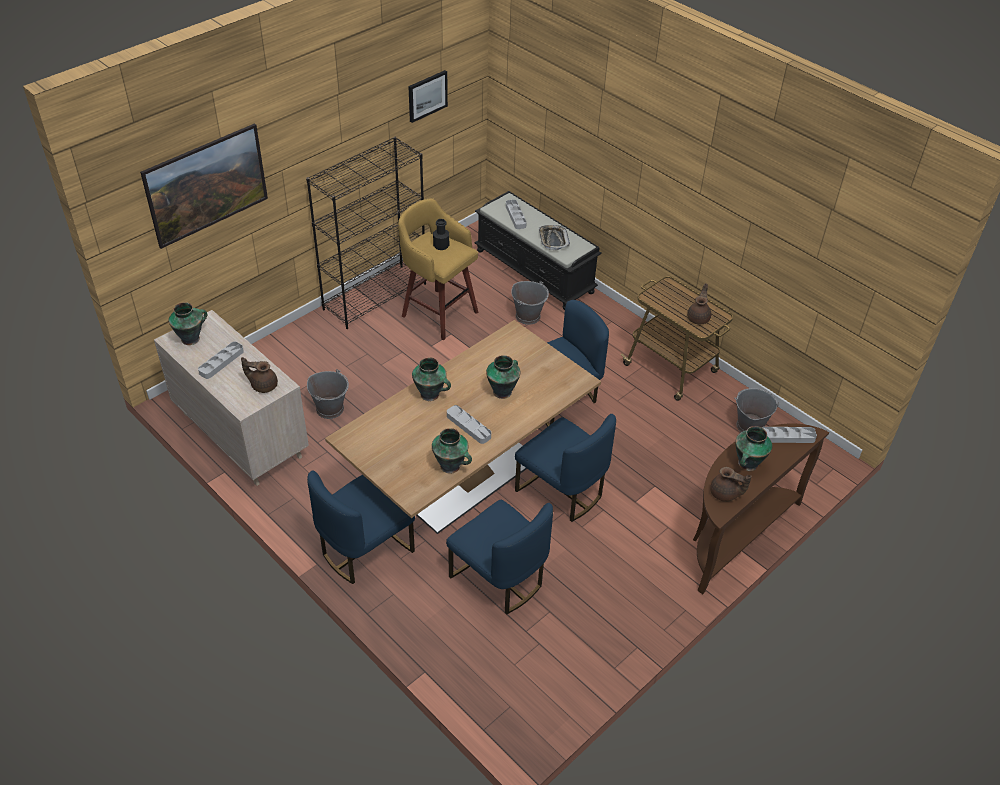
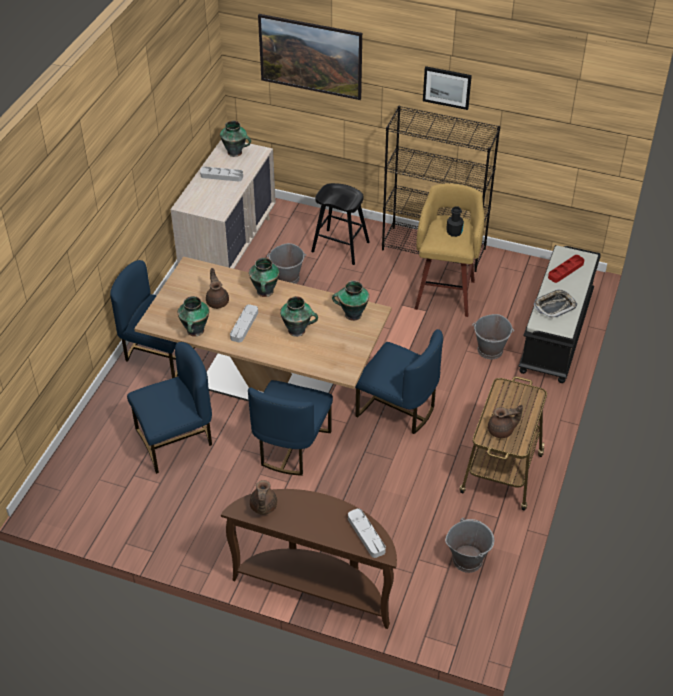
camera: 65 degrees right, 0 degrees up
(263, 385) = (212, 204): brown teapot -> brown teapot (217, 301)
(318, 355) = (340, 247): none -> black stool
(427, 95) = (550, 112): picture -> picture (447, 87)
(499, 578) = (175, 441): blue chair -> blue chair turned 135 degrees counterclockwise
(515, 216) = (565, 270): grey tray -> red tray
(747, 464) = (310, 513): vase -> vase (352, 314)

